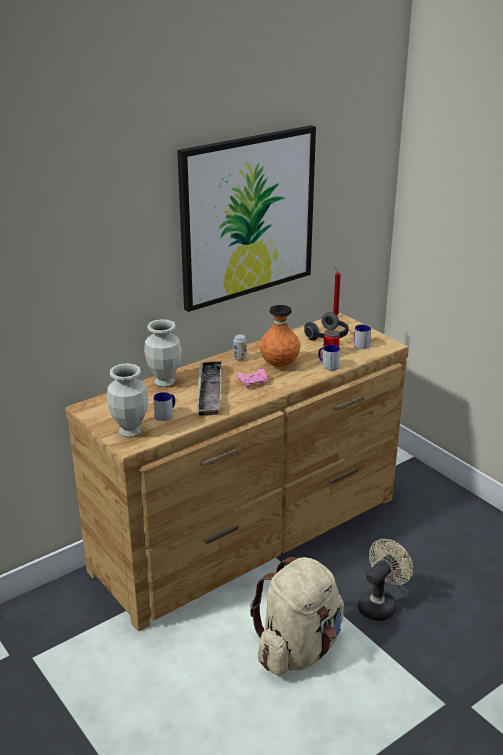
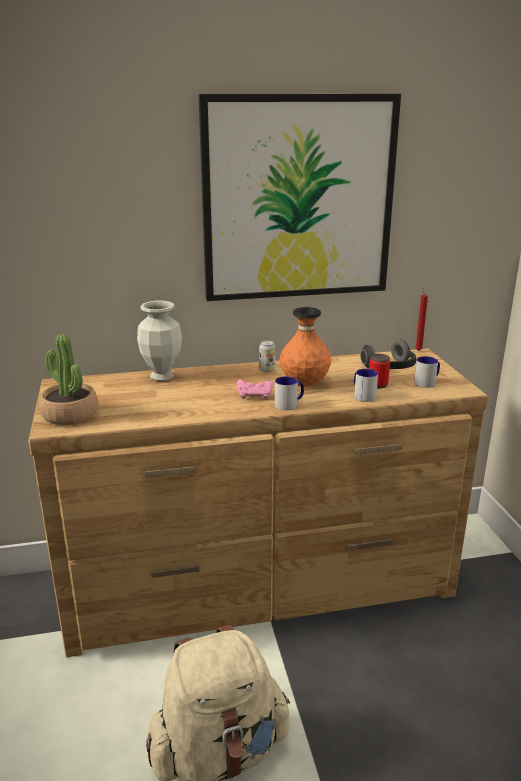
camera: 25 degrees right, 5 degrees down
(130, 432) = (70, 415): vase -> potted plant
(166, 414) = (127, 406): mug -> mug (289, 404)
(209, 391) = (198, 394): tray -> none
(380, 604) = (361, 730): beige fan -> none

